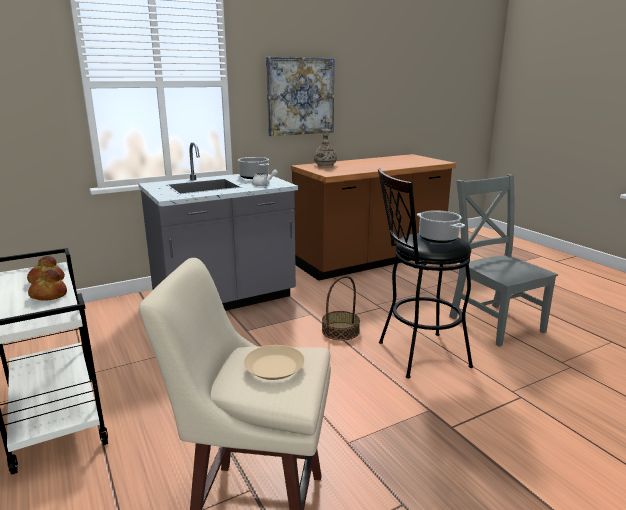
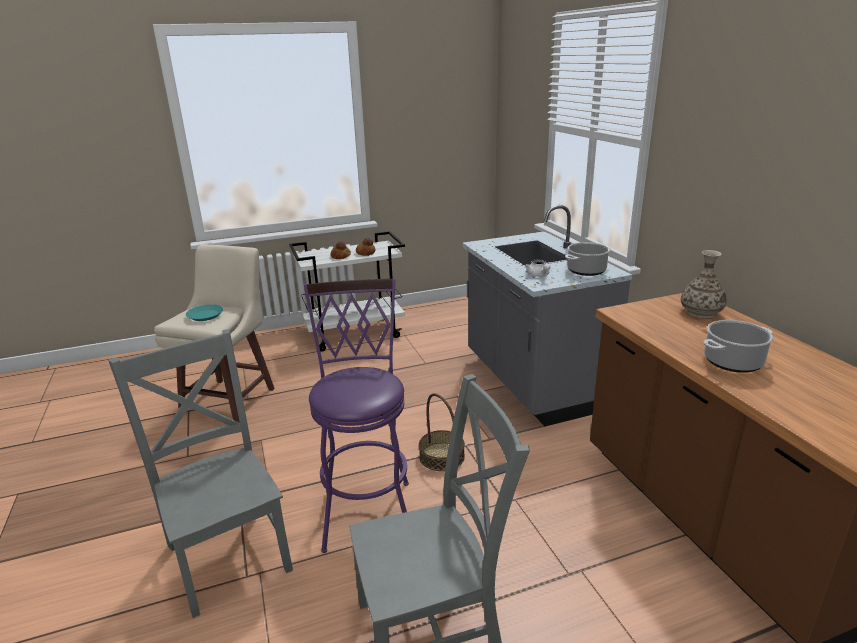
camera: 100 degrees right, 5 degrees up
(274, 367) = (206, 315): beige plate -> turquoise plate
(300, 96) = (734, 186): picture -> none
(416, 355) = (368, 508): black stool -> purple stool
(438, 238) = (355, 387): cooking pot -> cooking pot (732, 362)
(510, 413) = (228, 553): none -> grey chair

